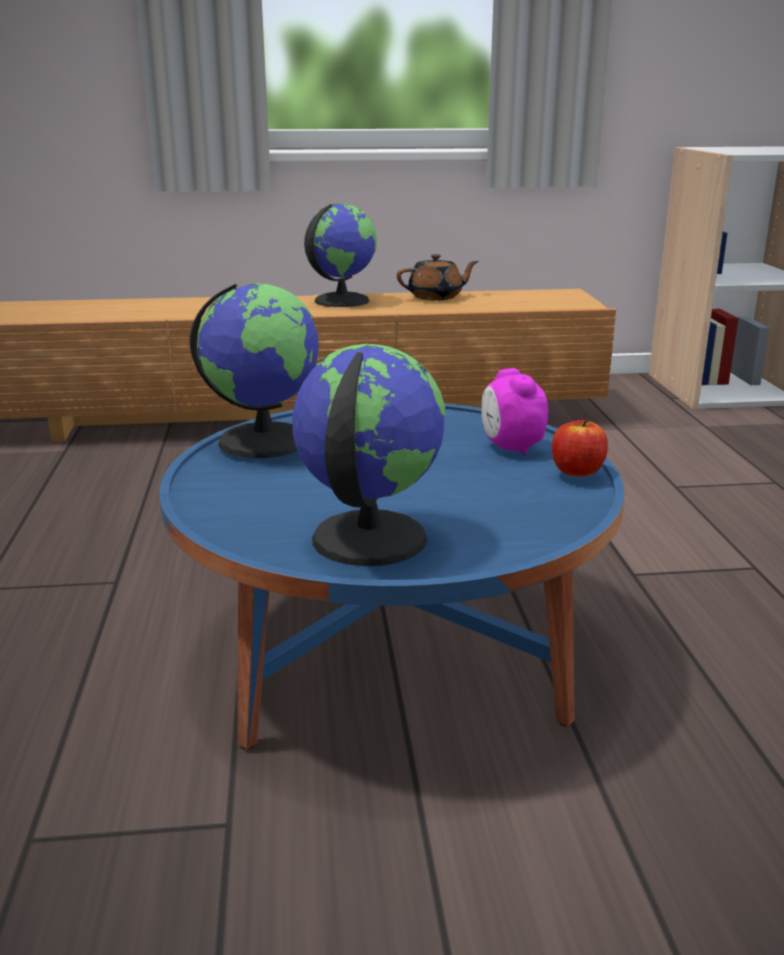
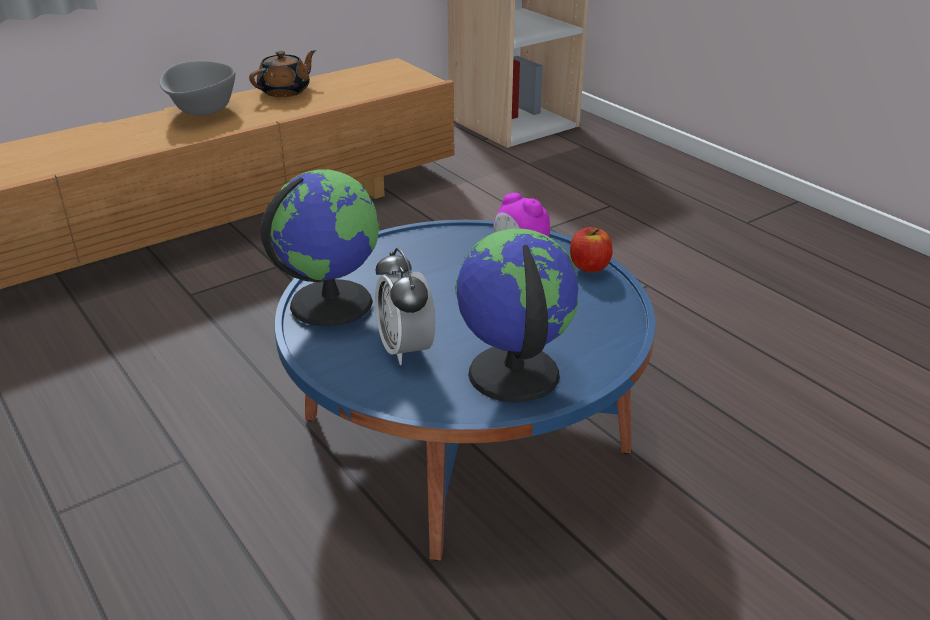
camera: 30 degrees left, 10 degrees up
(287, 491) = (406, 349): none -> alarm clock
(341, 300) = (201, 112): globe -> grey bowl

